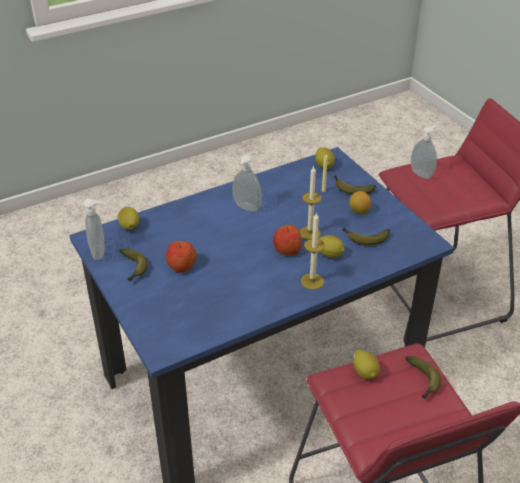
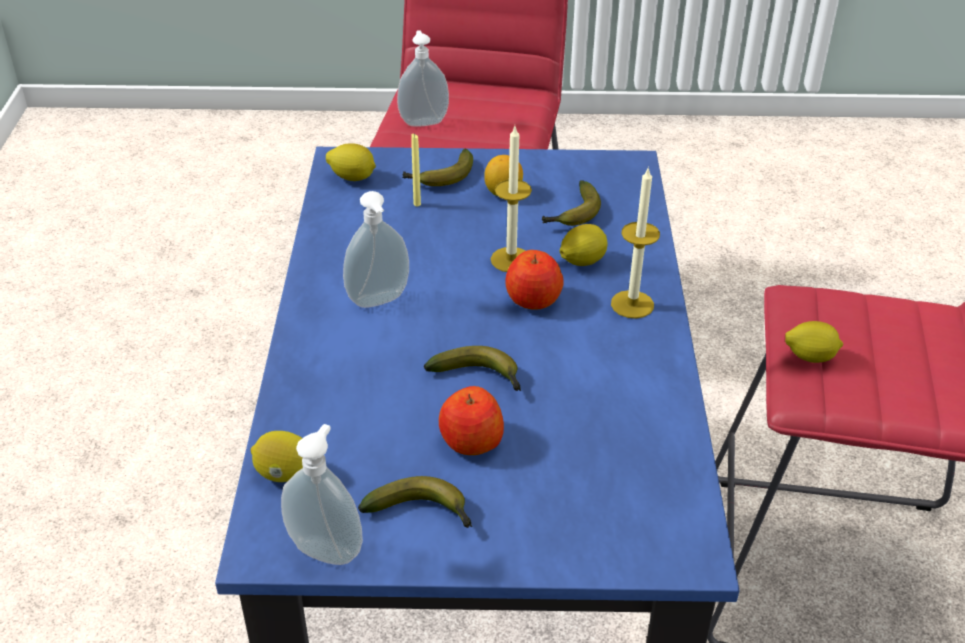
camera: 60 degrees left, 0 degrees up
(422, 381) = (856, 311): banana -> banana (480, 377)

